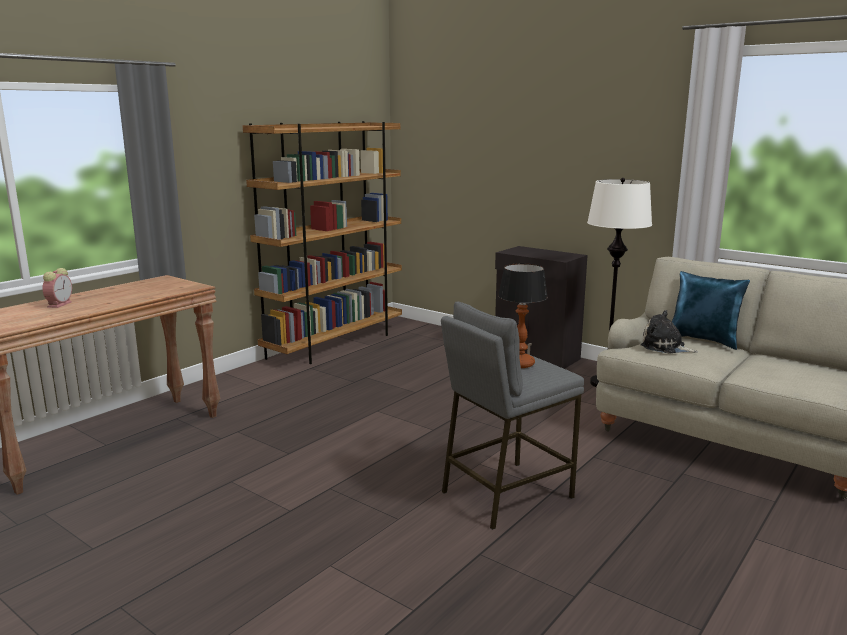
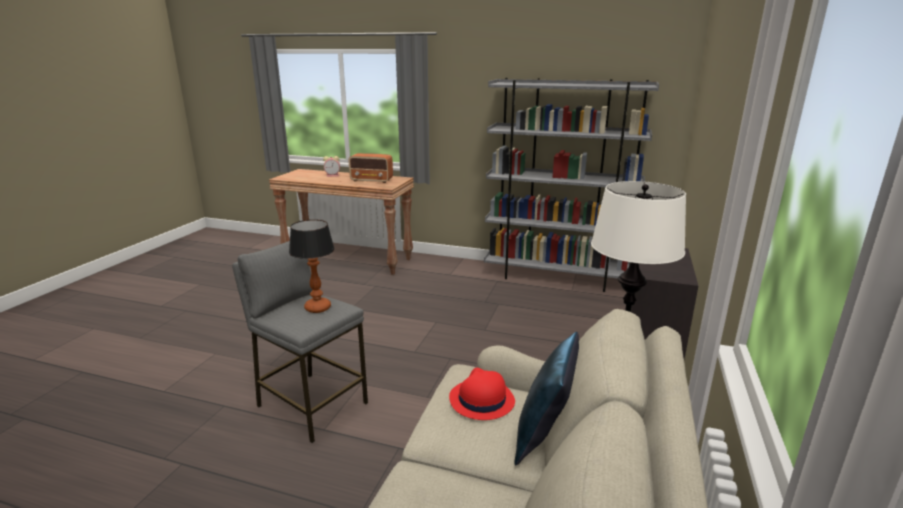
camera: 70 degrees right, 5 degrees up
(143, 290) = (372, 180): none -> radio
(335, 344) = (556, 277): brown bookcase -> grey bookcase
(665, 347) = (481, 400): plush toy -> red hat

